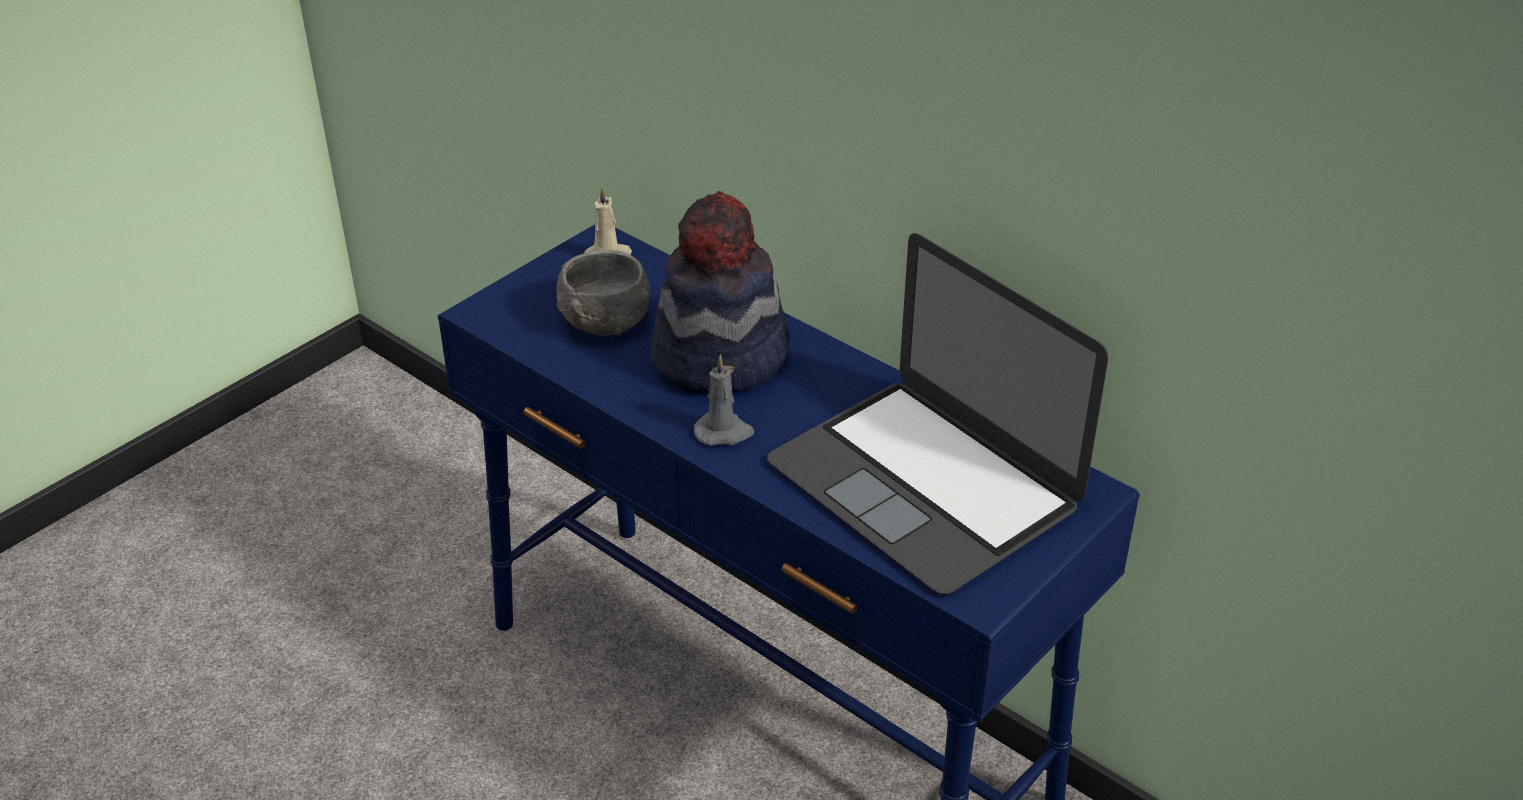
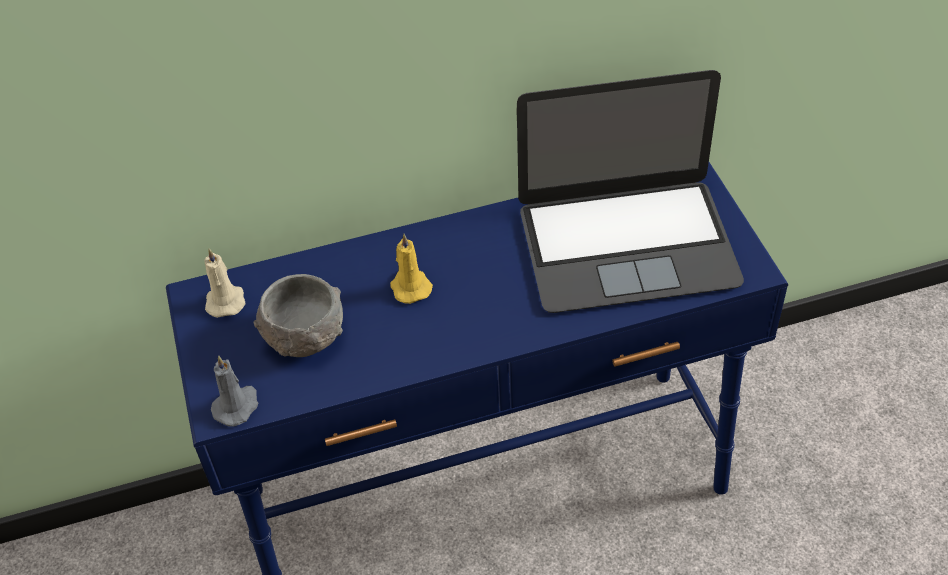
camera: 55 degrees left, 10 degrees up
(722, 357) = (410, 286): hat -> yellow candle
(724, 432) = (496, 323): grey candle -> grey candle (237, 406)

